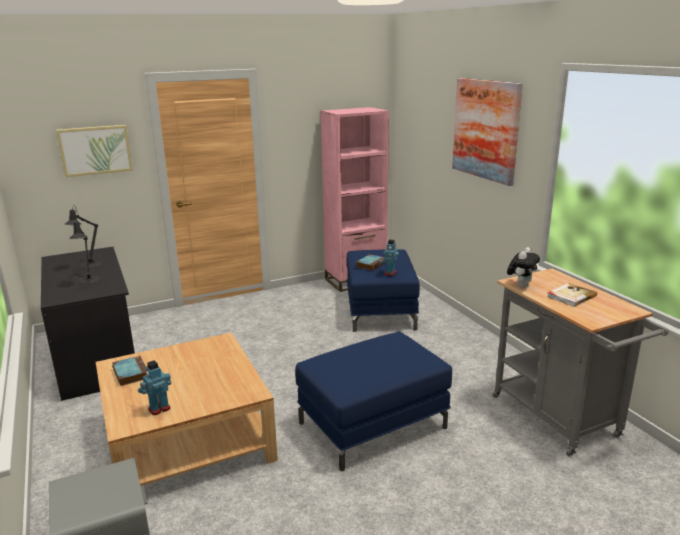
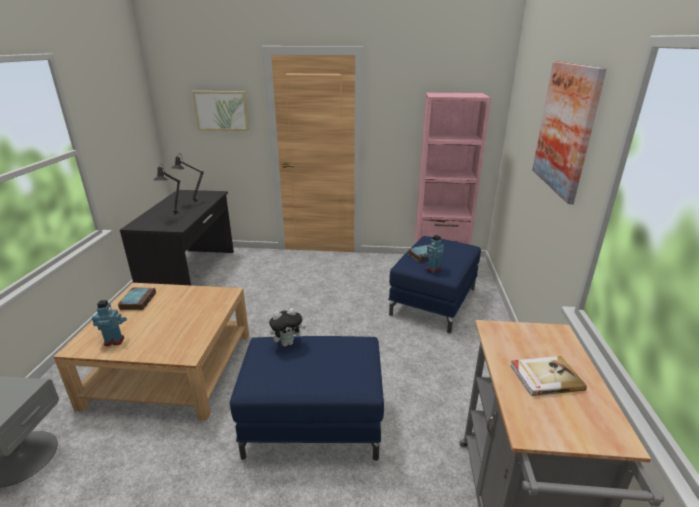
camera: 30 degrees right, 5 degrees up
(521, 285) = (495, 337): plush toy -> plush toy (287, 343)

